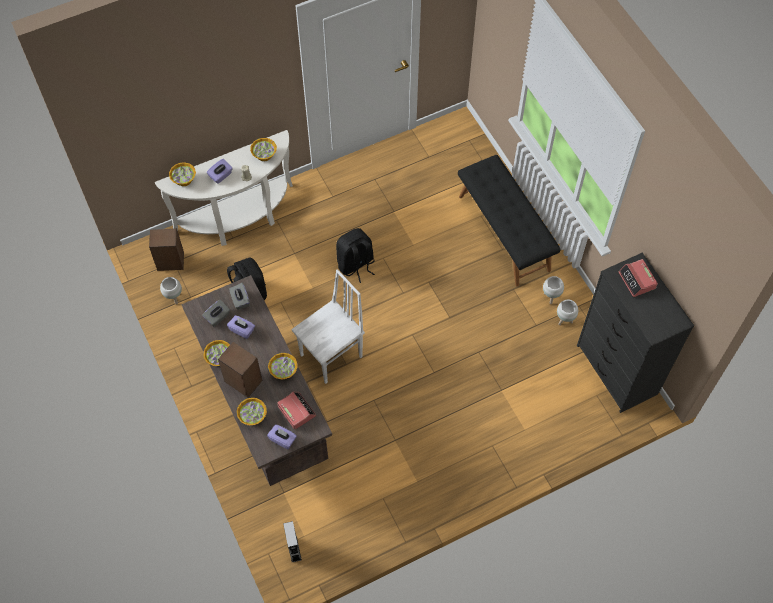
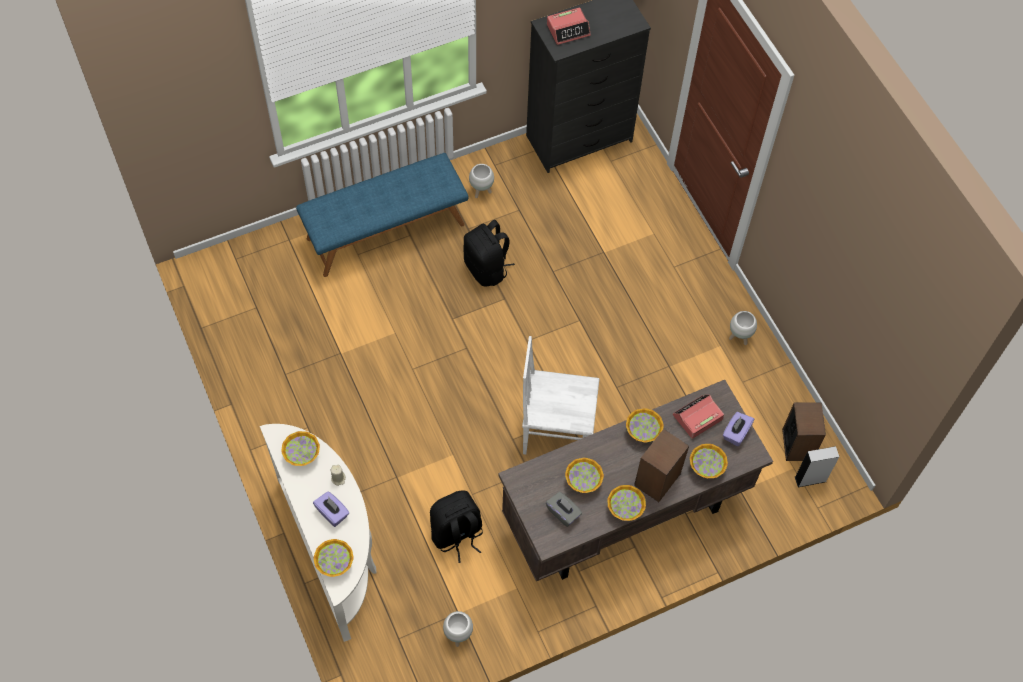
camera: 90 degrees left, 0 degrees up
(170, 261) = (397, 643): speaker -> speaker (797, 444)
(240, 300) = (538, 485): grey tissue box -> none
(242, 330) = (583, 482): purple tissue box -> bowl
(332, 356) = (555, 432): white chair -> white chair turned 45 degrees counterclockwise
(356, 265) = (421, 401): black backpack -> black backpack (487, 269)
(504, 232) = (385, 230): black bench -> blue bench
(564, 320) = (513, 181): white planter -> white planter (739, 337)

